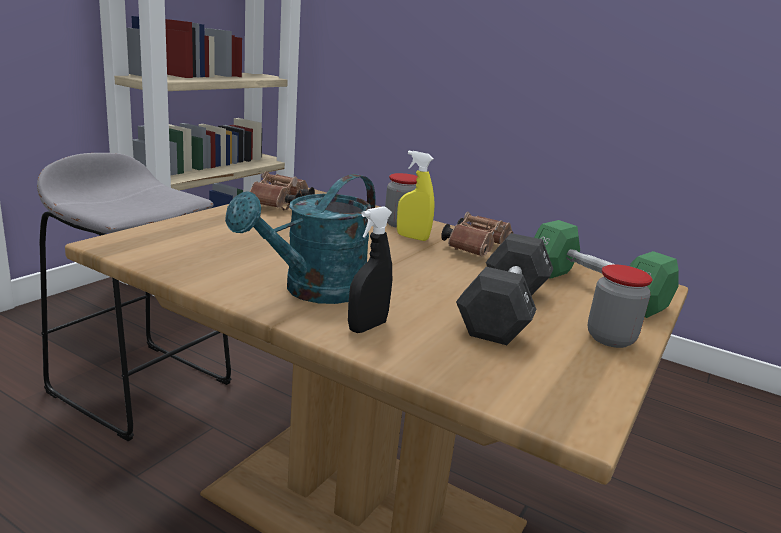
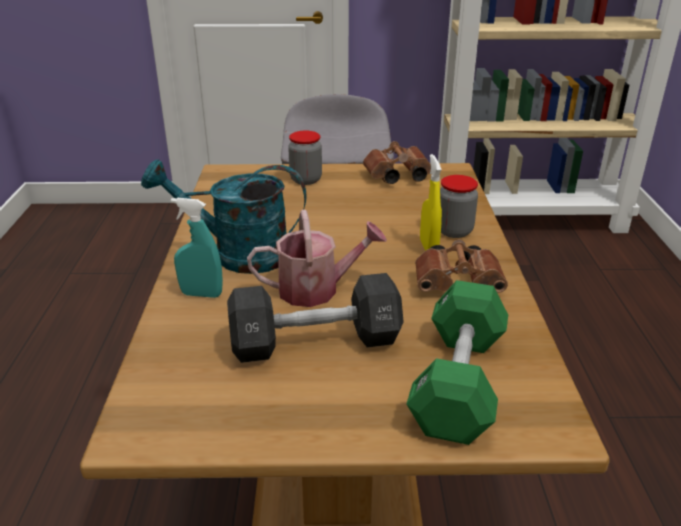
camera: 60 degrees right, 10 degrees up
(367, 327) = (201, 294): black spray bottle -> turquoise spray bottle
(424, 285) = (317, 289): none -> watering can
(610, 338) = (329, 419): jar -> jar (306, 180)

